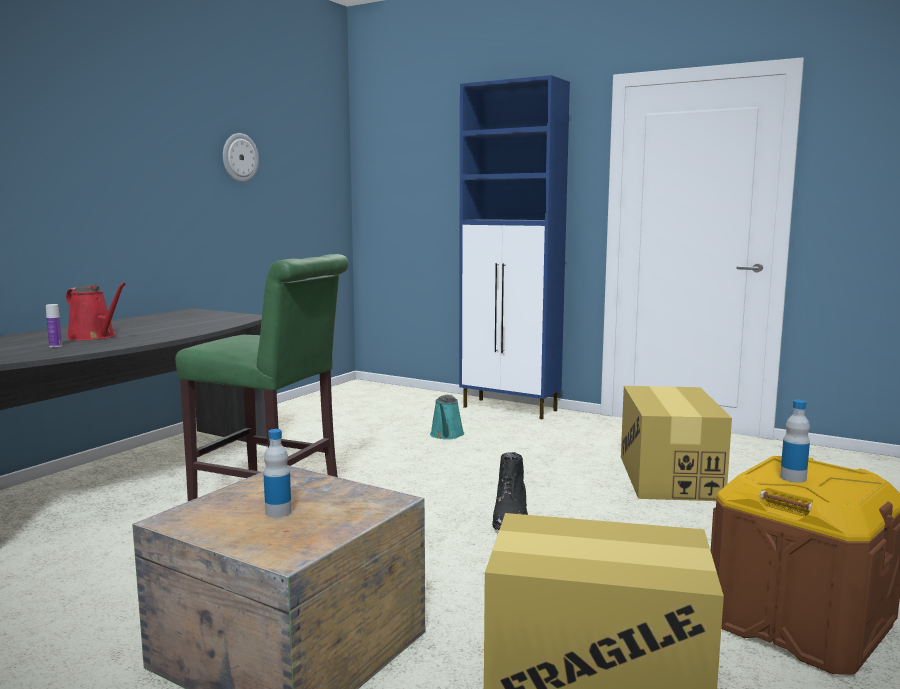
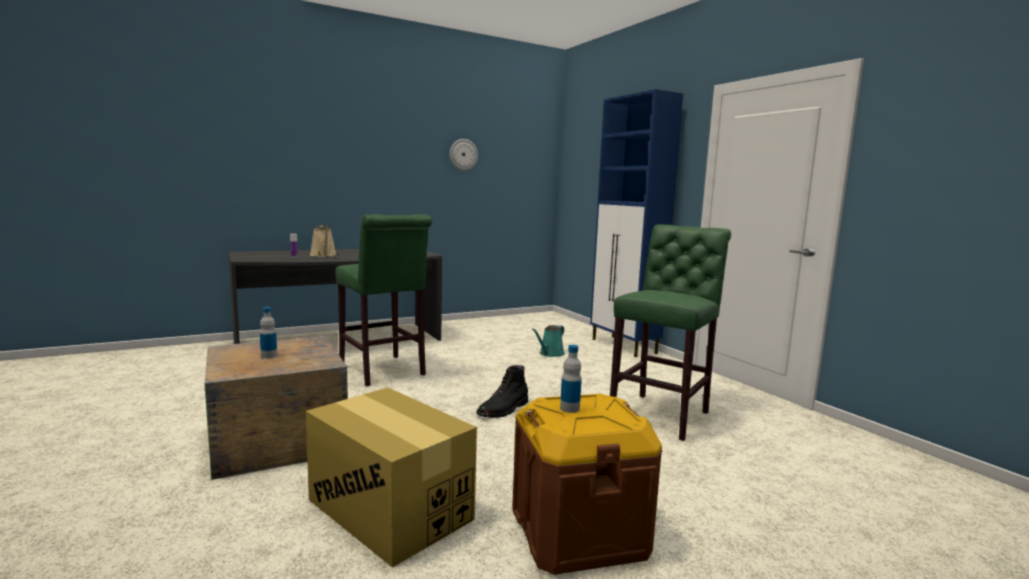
camera: 30 degrees right, 0 degrees up
(94, 337) = (323, 255): red watering can -> beige watering can
(669, 477) = (662, 414): cardboard box -> green stool

